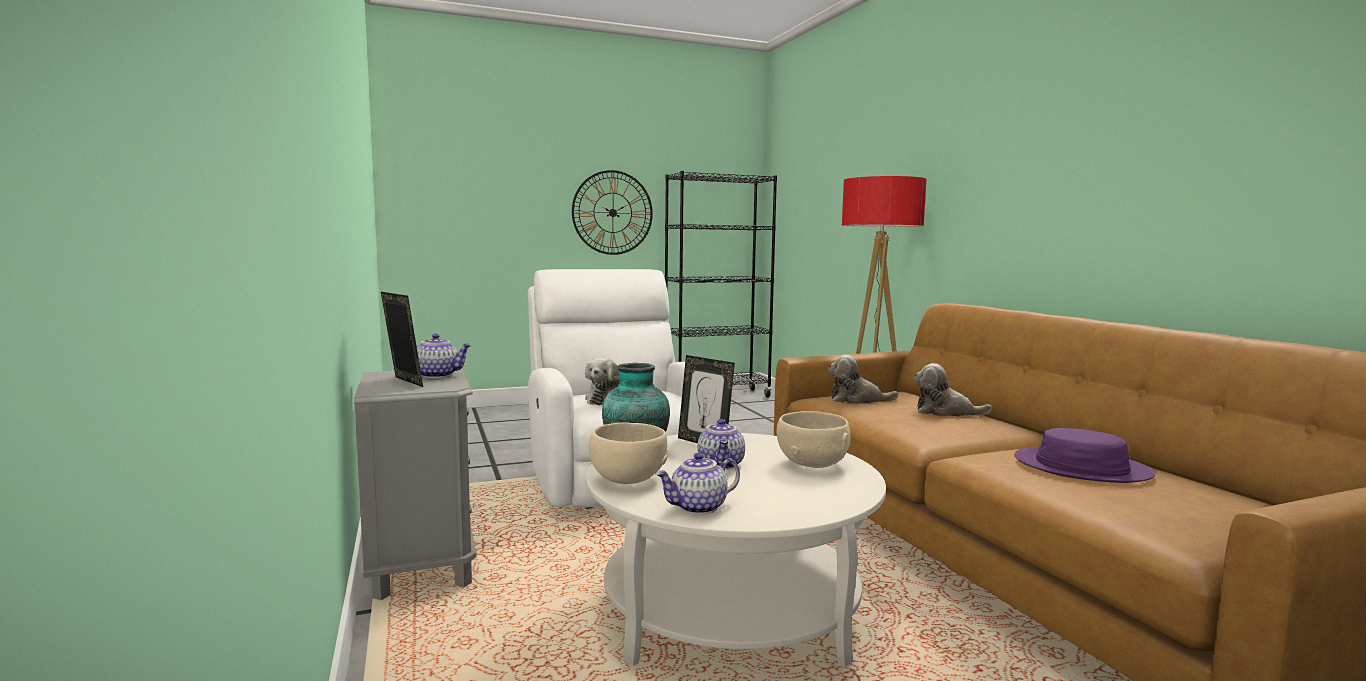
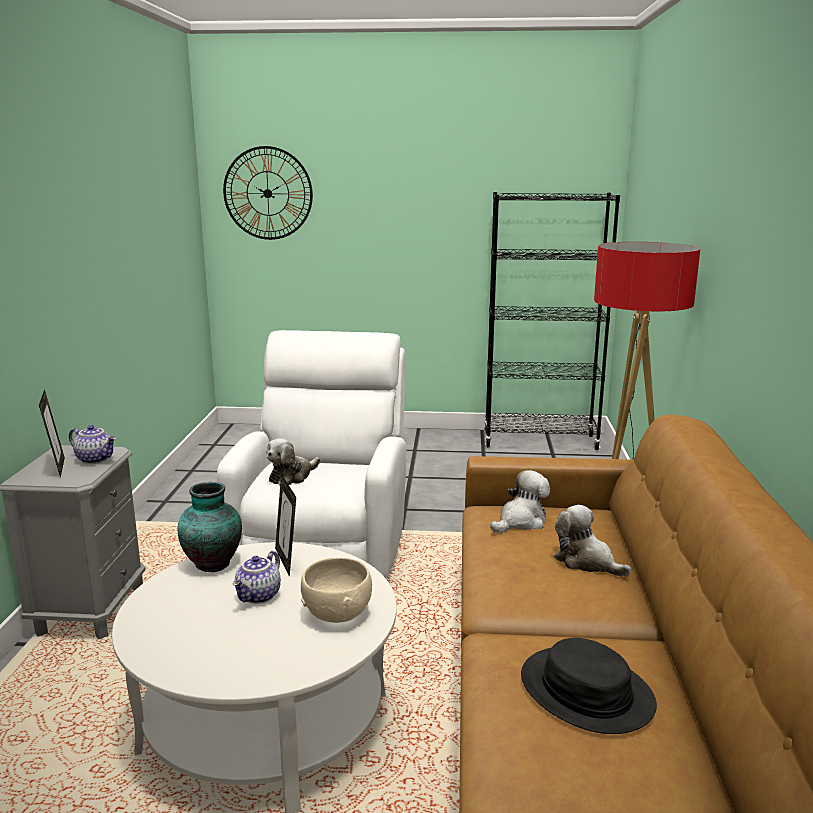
camera: 25 degrees right, 10 degrees up
(612, 212) = (434, 235): wall clock -> wall clock (268, 193)
(627, 479) = (162, 598): beige bowl -> none
(698, 508) = (165, 649): teapot -> none
(857, 400) = (521, 521): plush toy -> plush toy turned 105 degrees clockwise
(1081, 468) = (586, 691): purple hat -> black hat

